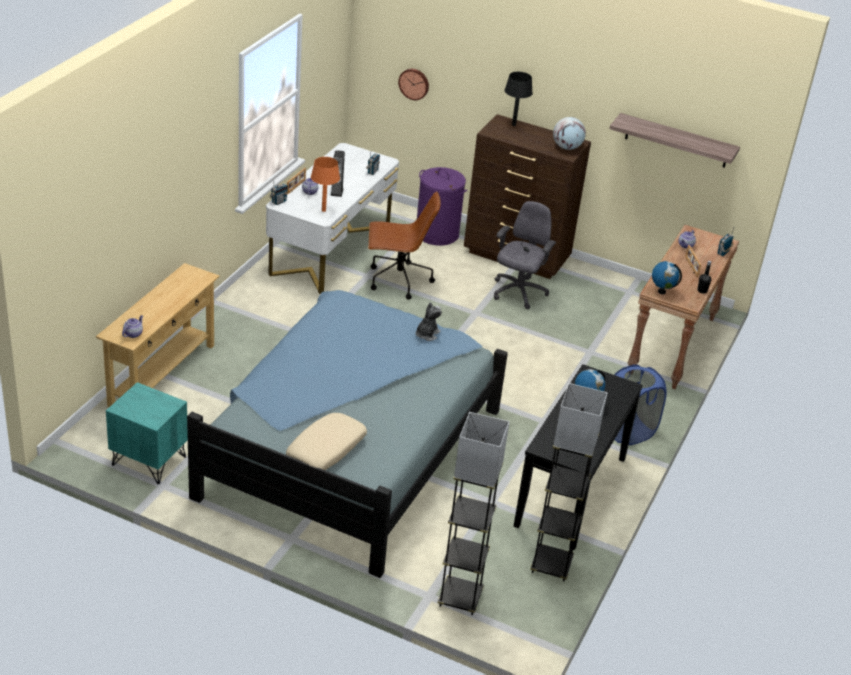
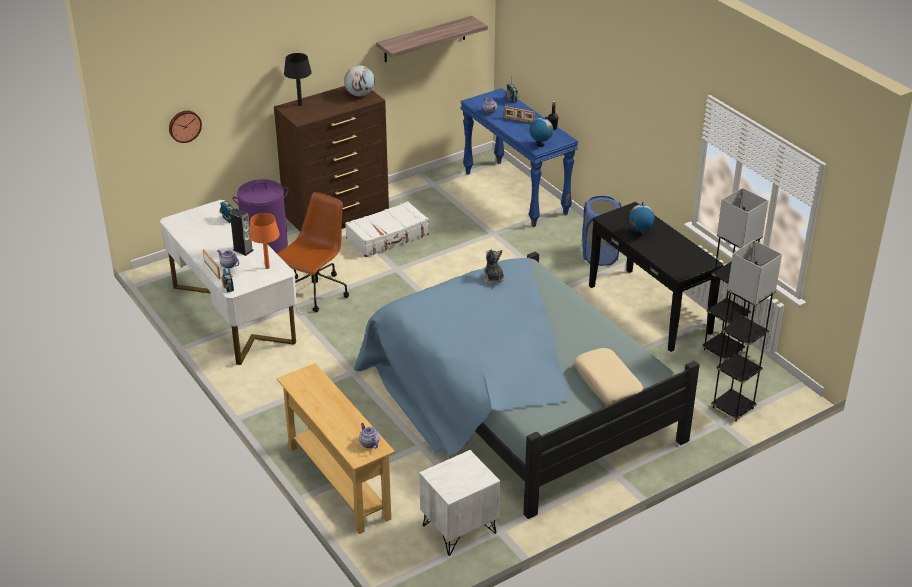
camera: 55 degrees left, 0 degrees up
(148, 461) = (459, 530): turquoise nightstand -> white nightstand
(518, 292) = (388, 237): grey office chair -> white suitcase
(673, 346) = (516, 193): brown console table -> blue console table

